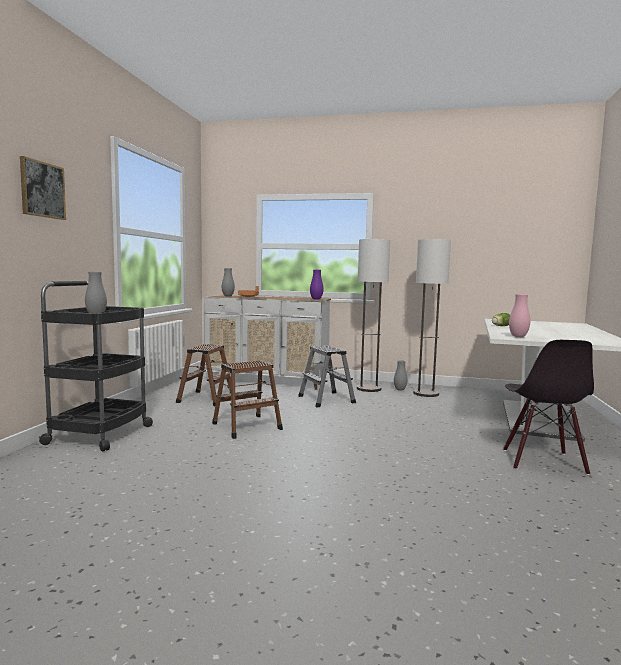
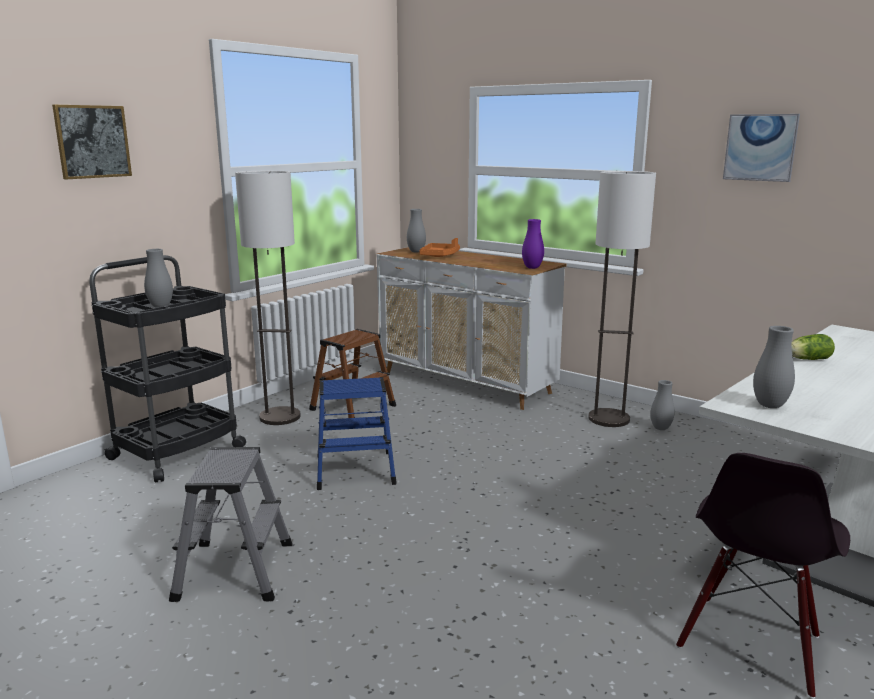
camera: 25 degrees right, 10 degrees up
(247, 426) = (355, 469): brown step ladder -> blue step ladder
(326, 399) = (517, 433): grey step ladder -> grey step ladder (234, 571)
(426, 393) = (699, 443): floor lamp -> floor lamp (280, 417)
(436, 229) = (760, 147): none -> picture
(518, 336) = (769, 405): pink vase -> grey vase

